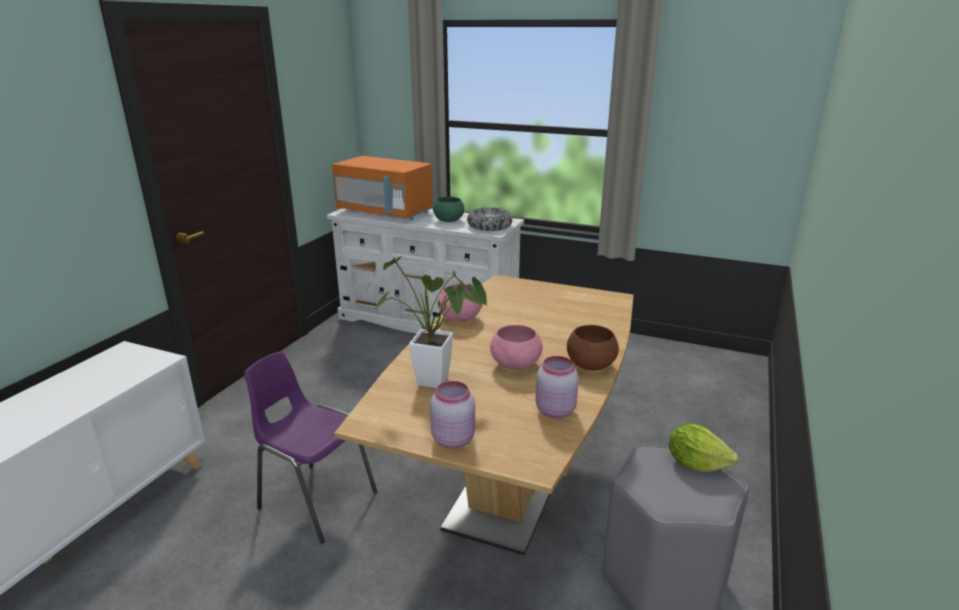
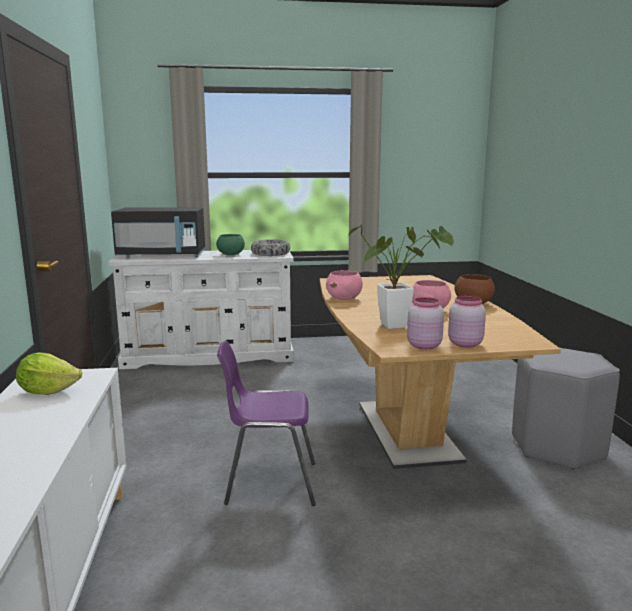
camera: 30 degrees left, 10 degrees down
(385, 212) = (162, 255): orange microwave -> black microwave
(554, 410) = (494, 322): pink jar -> pink jar (423, 345)
(696, 463) = (564, 351): lettuce -> lettuce (48, 391)

